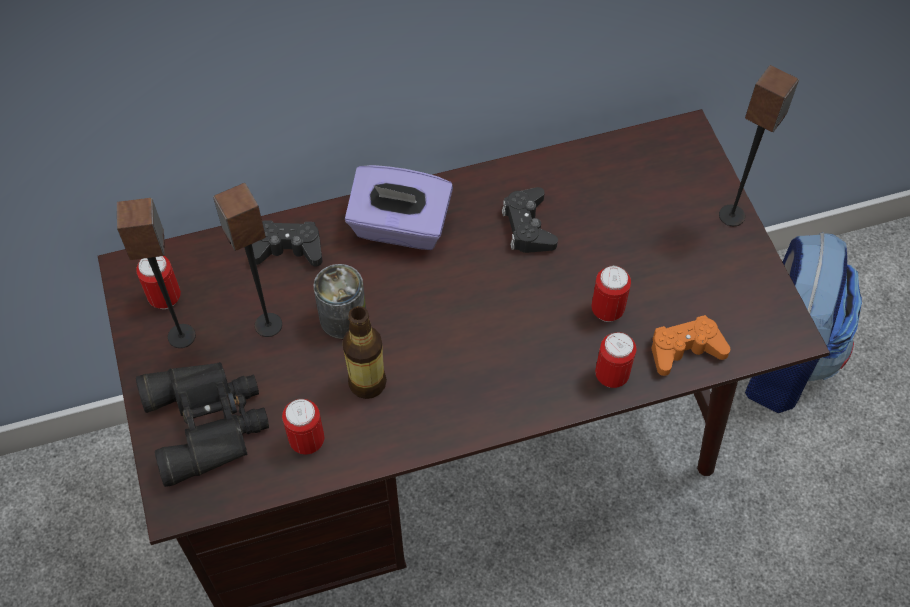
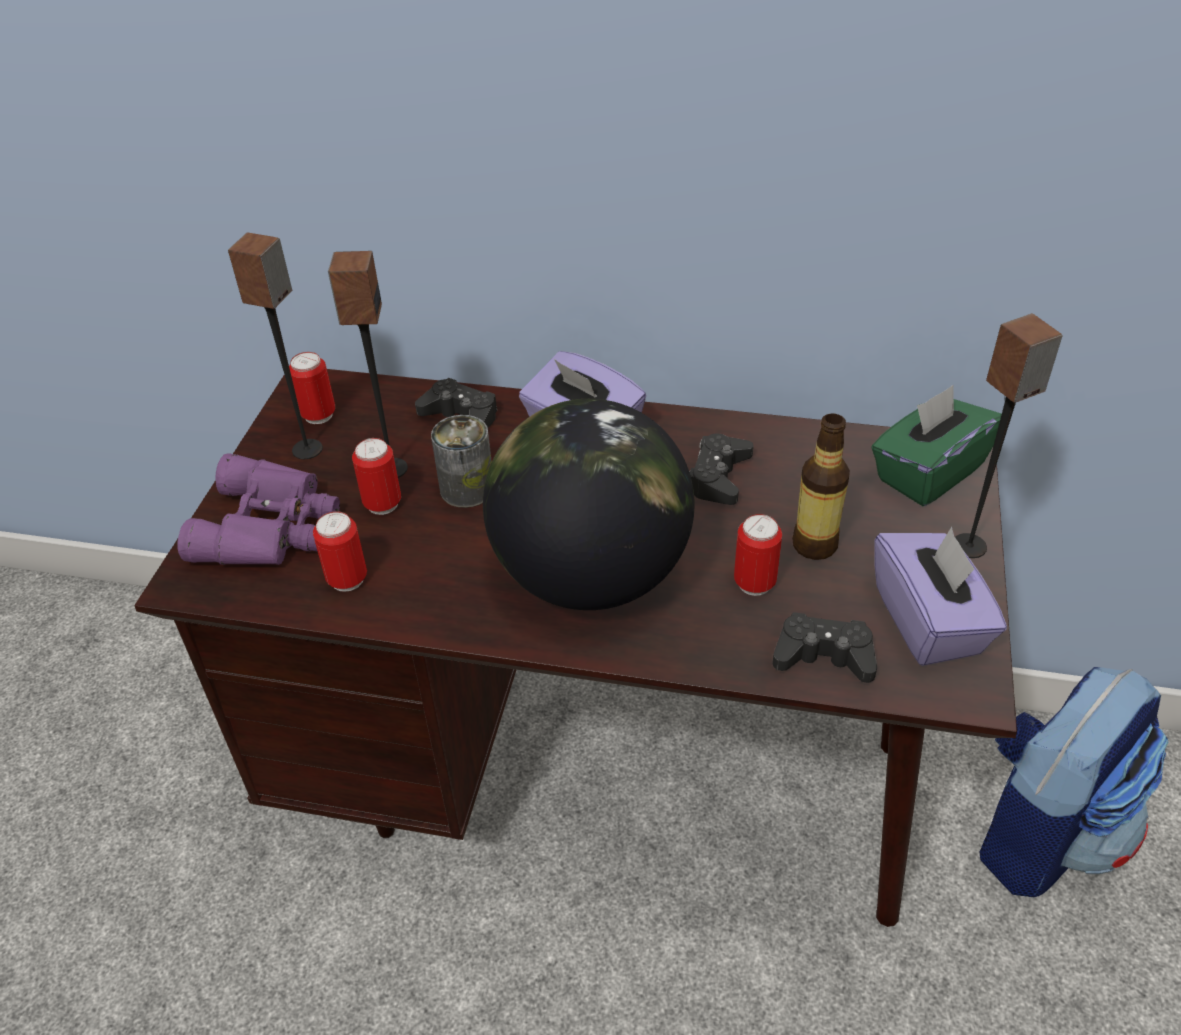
camera: 30 degrees right, 15 degrees down
(209, 422) = (272, 527): black binoculars -> purple binoculars
(367, 383) = (446, 552): bottle -> bottle (814, 545)
(489, 355) = (591, 576): none -> globe
(611, 375) = (716, 647): can -> can (382, 504)
(673, 161) = (928, 472): none -> green tissue box
(685, 349) = (824, 656): orange game controller -> black game controller
(737, 291) = (929, 622): none -> purple tissue box

